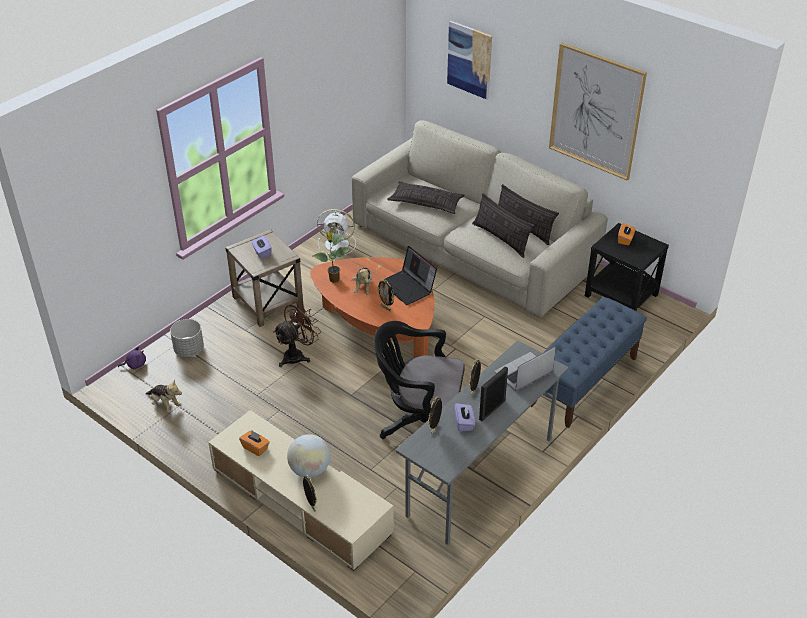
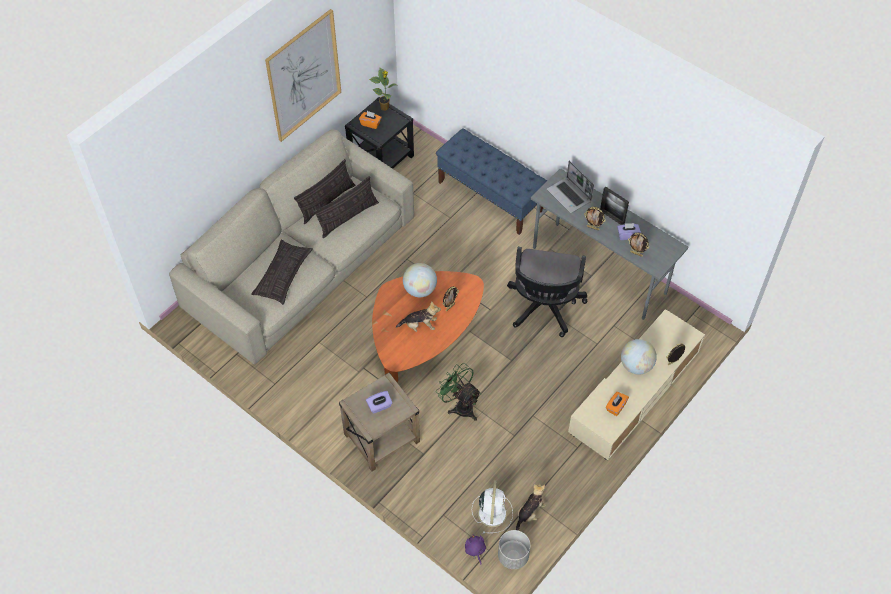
camera: 90 degrees left, 15 degrees up
(189, 350) = (453, 502): grey planter -> grey planter (513, 556)
(297, 355) = (460, 406): brown fan -> green fan
(333, 280) = (408, 350): potted plant -> potted plant (385, 108)
(338, 244) = (288, 379): white fan -> white fan (492, 512)
(408, 287) = (420, 290): laptop -> globe
(469, 59) = (193, 161): picture -> none

